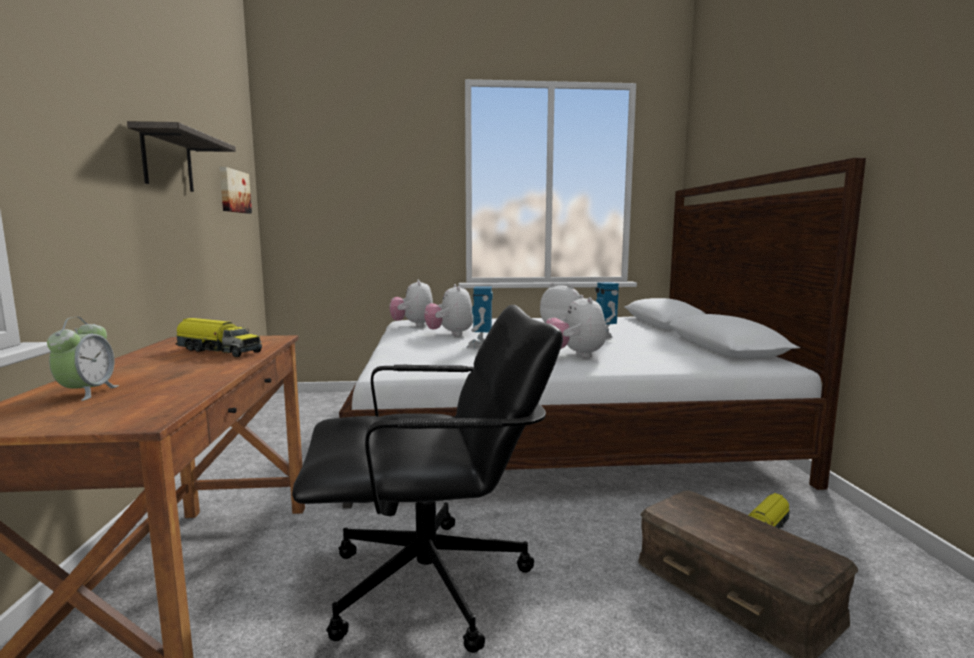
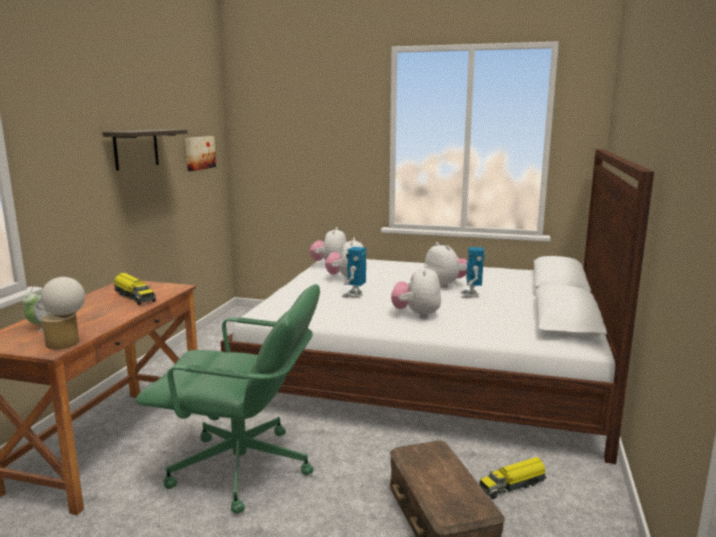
camera: 20 degrees right, 5 degrees up
(163, 408) = (67, 343): none -> table lamp
(431, 585) = (242, 469): black office chair -> green office chair

